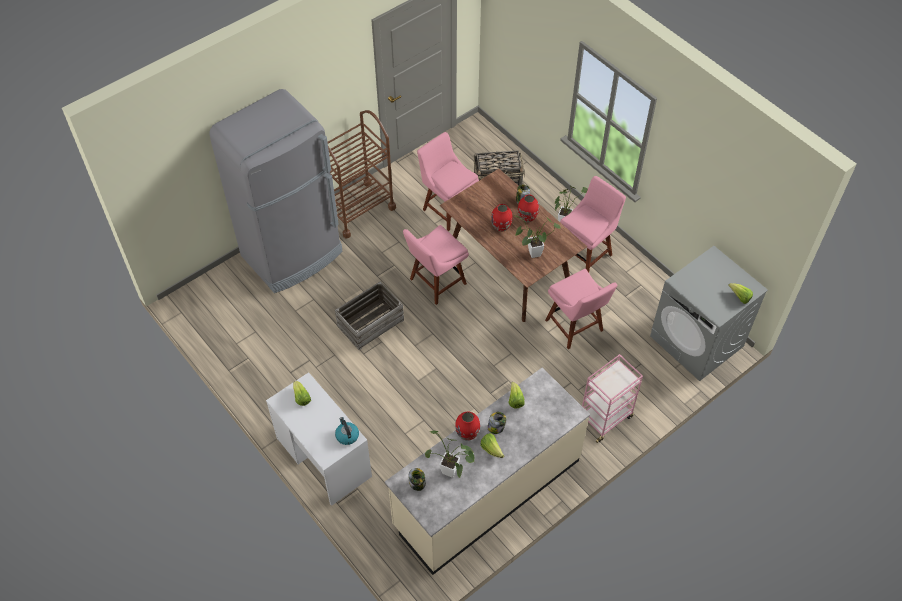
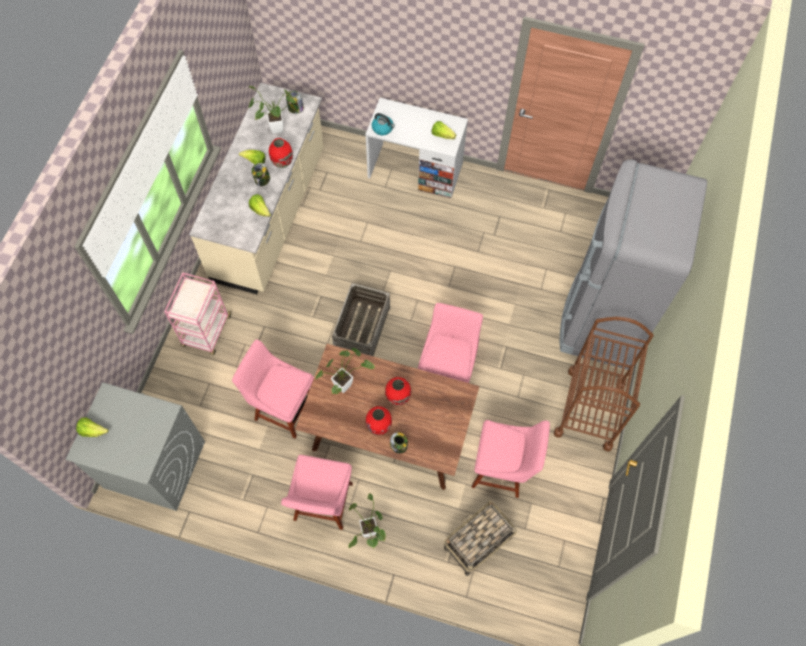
camera: 145 degrees right, 10 degrees up
(370, 323) = (472, 296): crate -> crate (361, 327)

